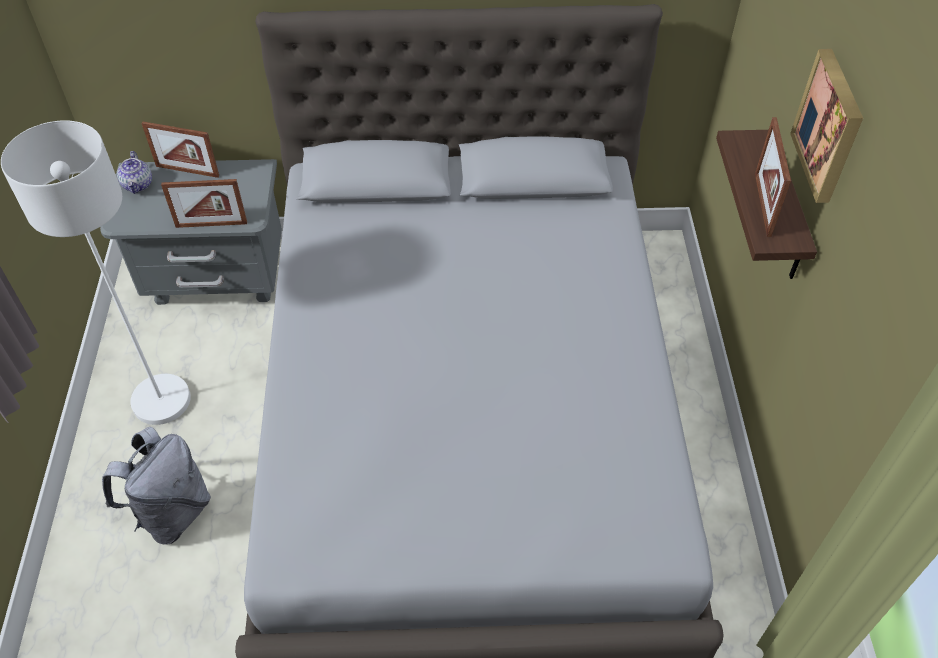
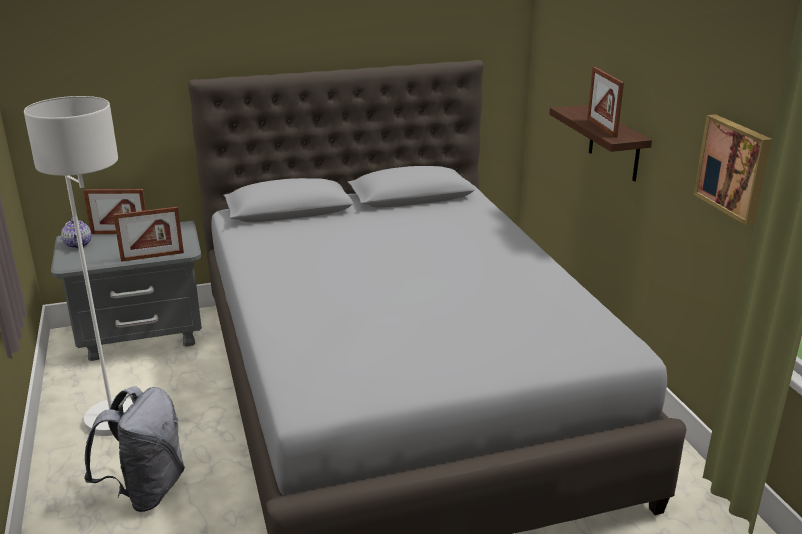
camera: 15 degrees left, 25 degrees down
(830, 126) = (636, 53): picture -> picture (735, 168)

